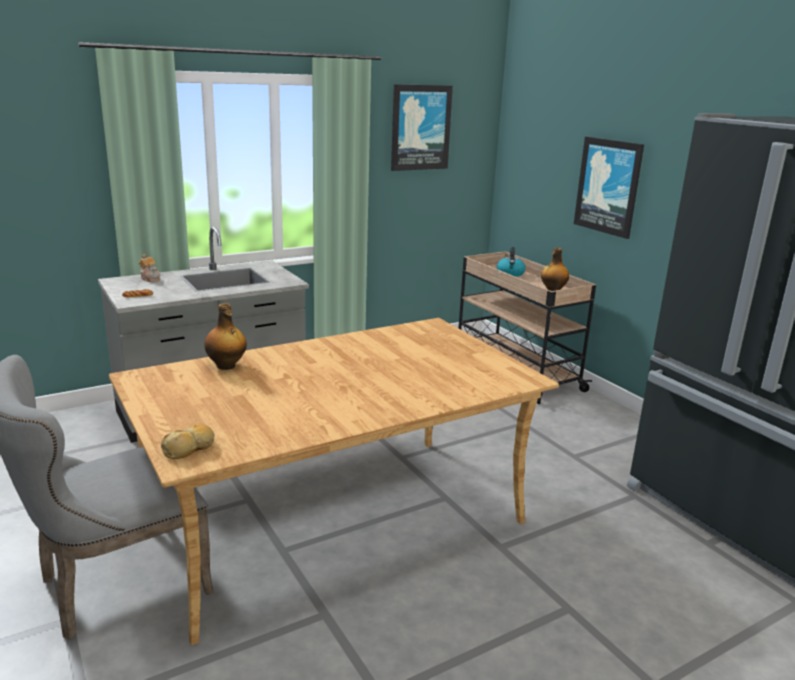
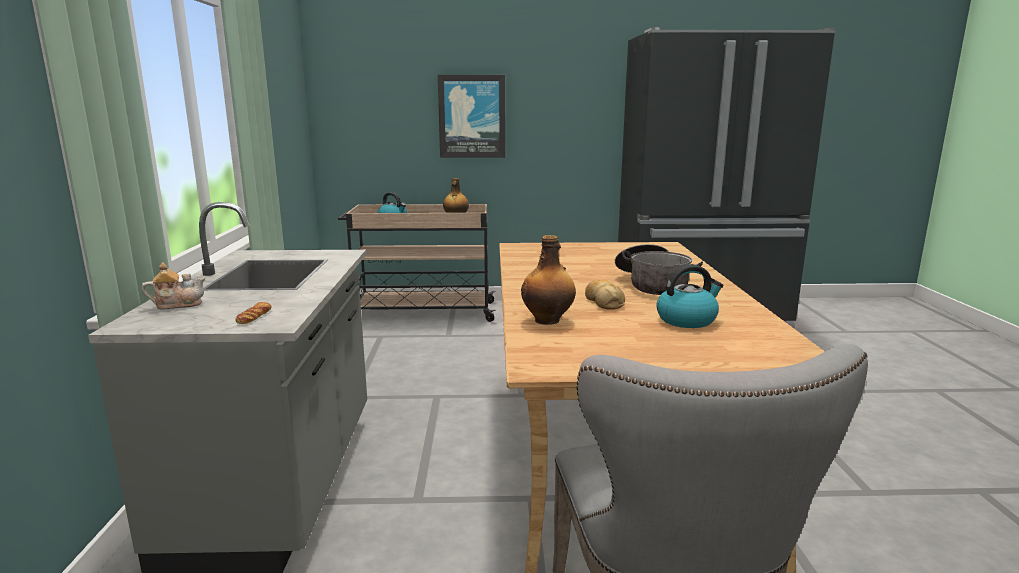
camera: 60 degrees left, 5 degrees down
(190, 448) = (776, 357): bread -> bread (604, 302)
(263, 410) = (687, 320): none -> kettle
(358, 388) = (652, 284): none -> cooking pot
(420, 128) = (272, 73): picture -> none

